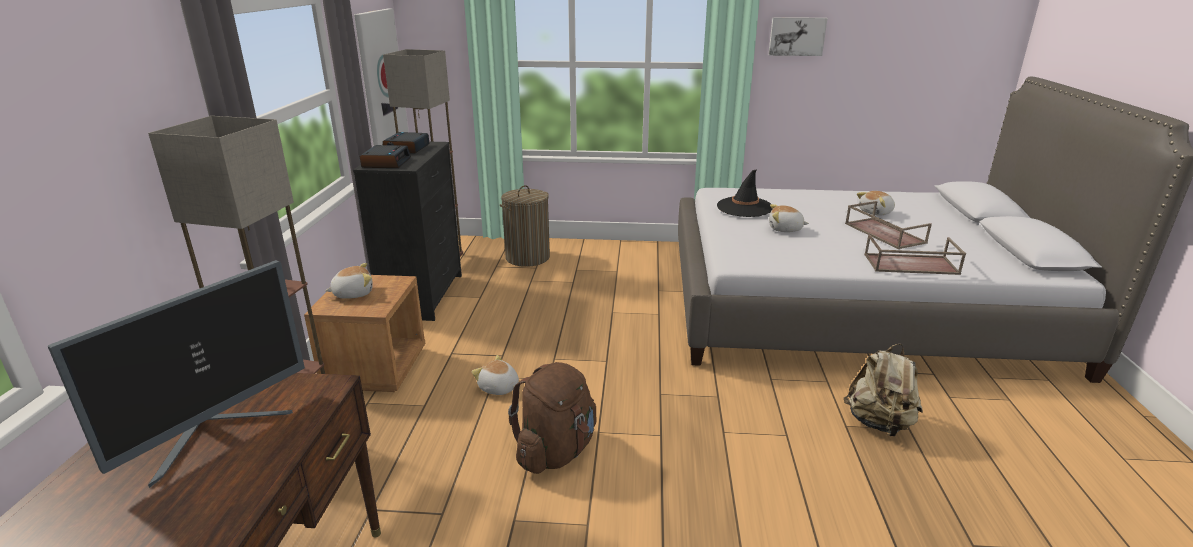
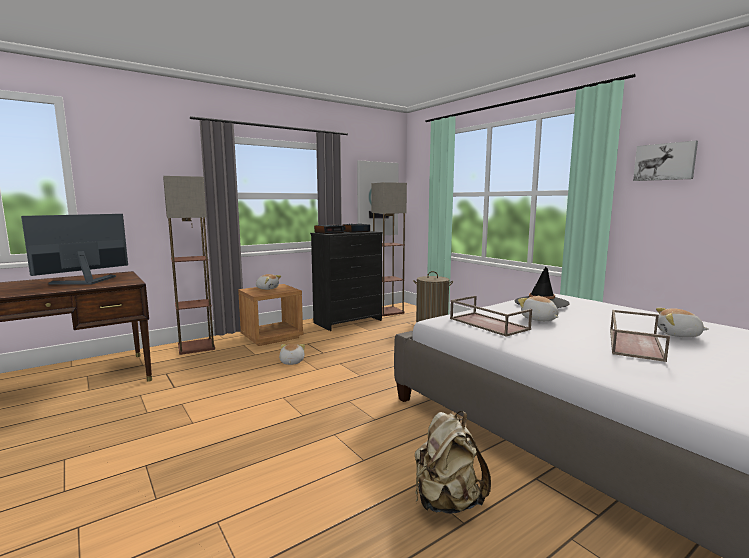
camera: 50 degrees right, 15 degrees down
(217, 434) = (85, 282): monitor -> monitor turned 135 degrees clockwise
(556, 452) = (251, 393): brown backpack -> none
(910, 264) = (590, 364): brown tray -> brown tray (487, 324)

